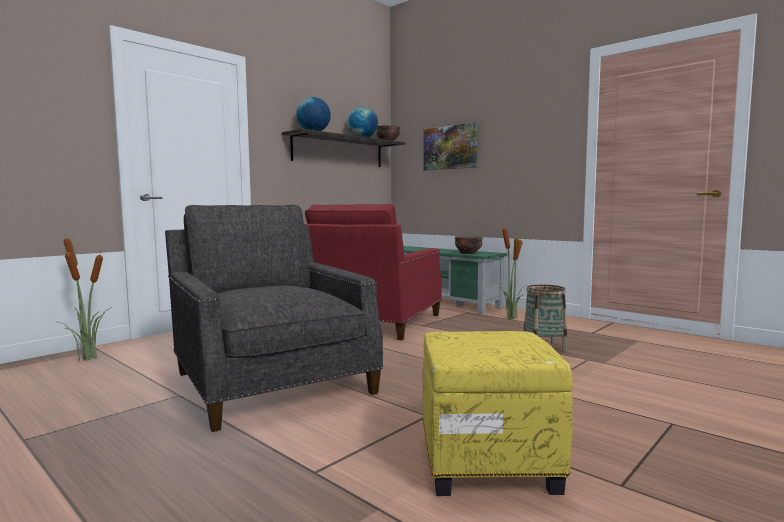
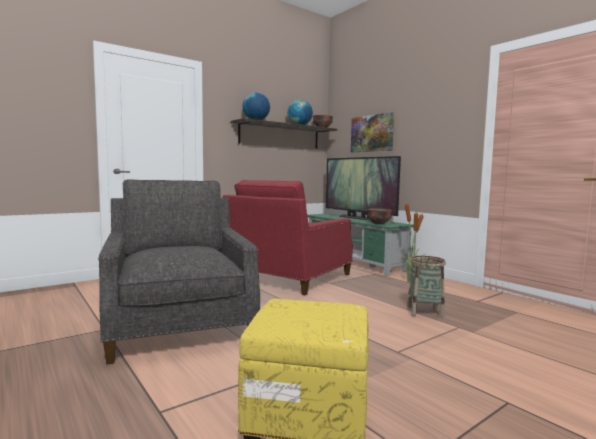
camera: 10 degrees right, 0 degrees up
(87, 358) = (63, 292): potted plant -> none
(439, 249) = (359, 218): none -> television

